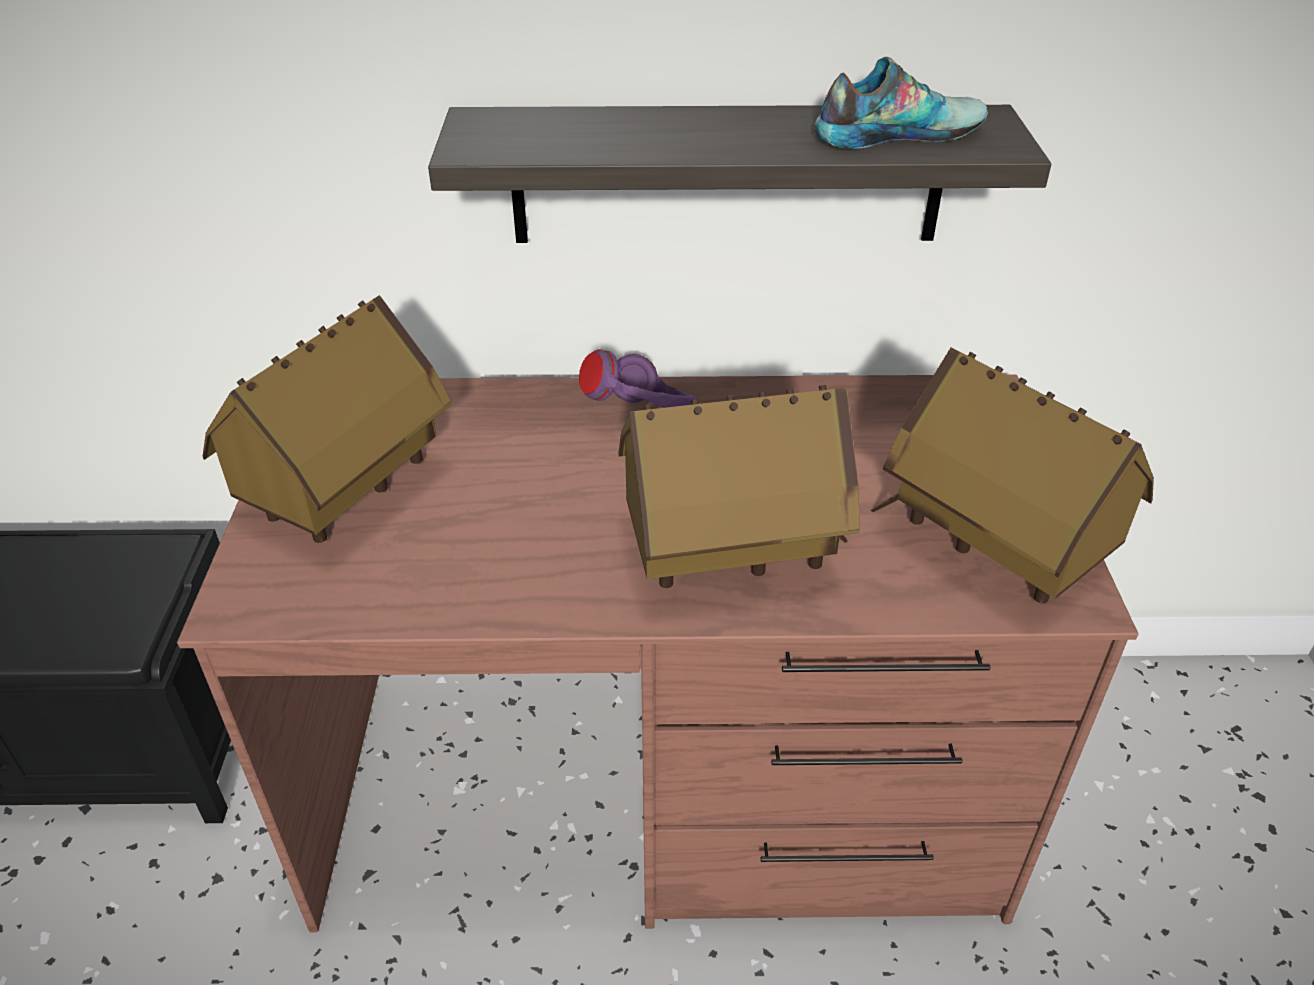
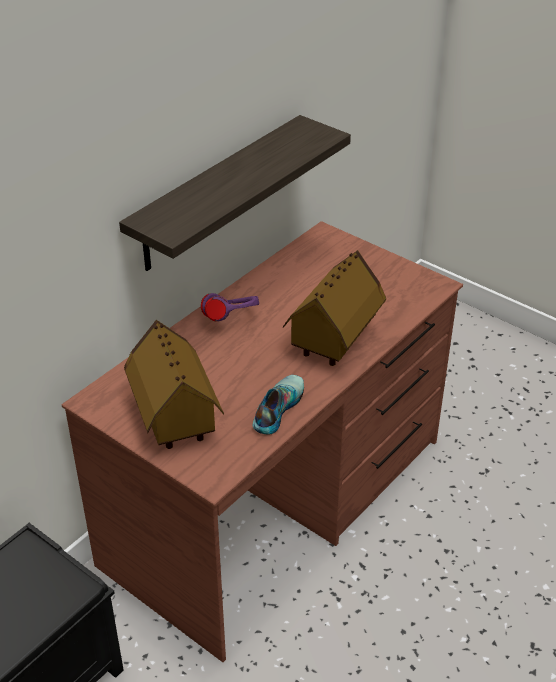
camera: 50 degrees left, 0 degrees up
(896, 132) = (289, 146): shoe -> shoe (276, 408)
(994, 548) = (398, 285): toy house -> none

